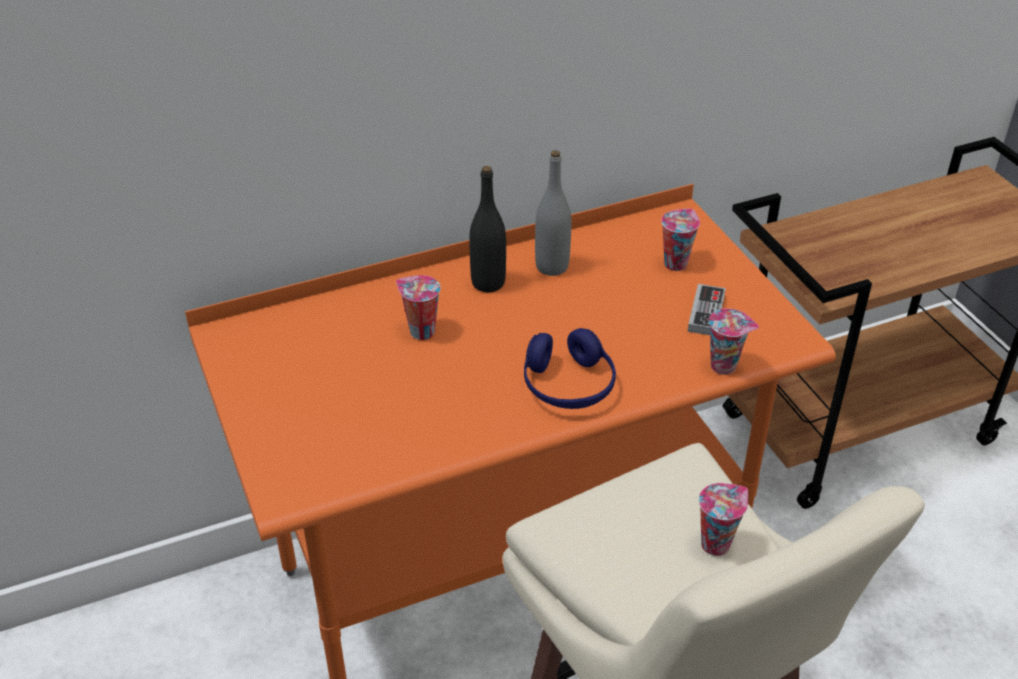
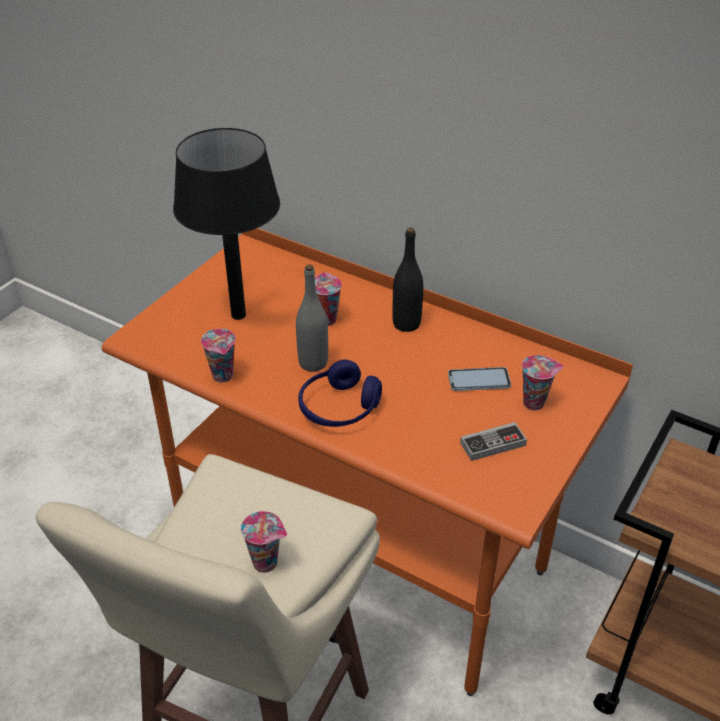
camera: 55 degrees right, 0 degrees up
(340, 391) = (239, 315): none -> black table lamp
(552, 266) = (457, 344): grey bottle -> grey bottle (313, 363)
(615, 279) = (479, 380): none -> phone
(725, 366) = (441, 480): cup -> cup (224, 376)

